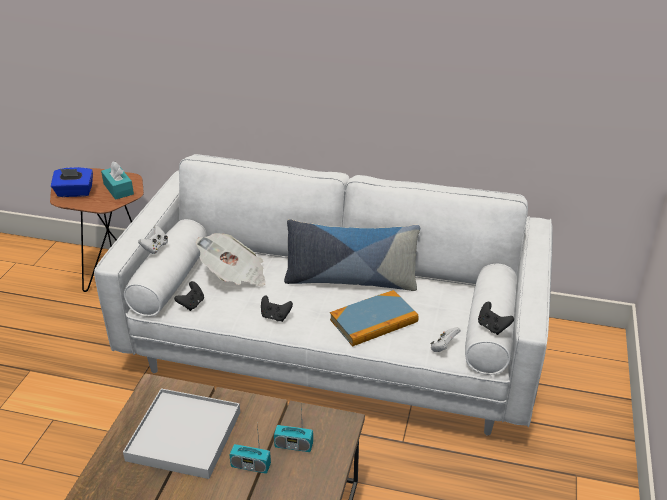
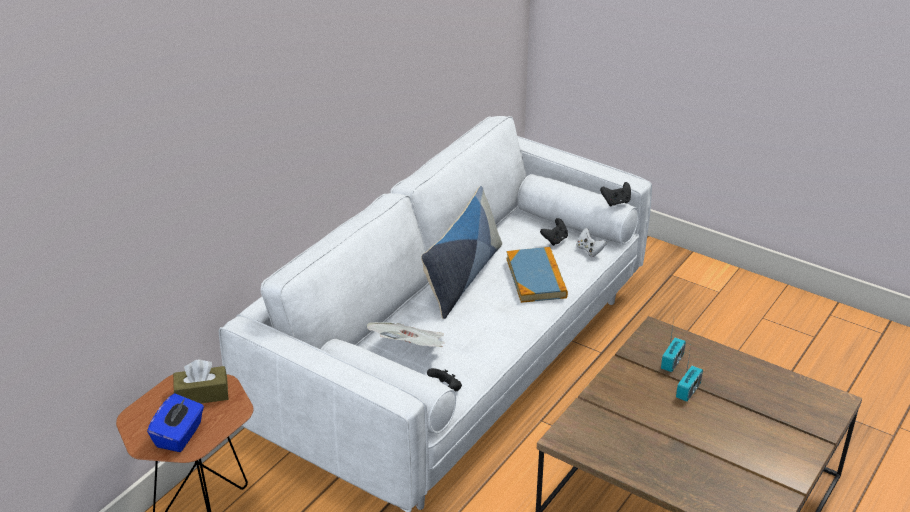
camera: 70 degrees left, 0 degrees up
(118, 189) = (202, 394): turquoise tissue box -> brown tissue box
(155, 247) = (383, 370): white game controller -> none
(184, 436) = (639, 425): white tray -> none
(275, 316) = (498, 335): black game controller -> black game controller (555, 240)

